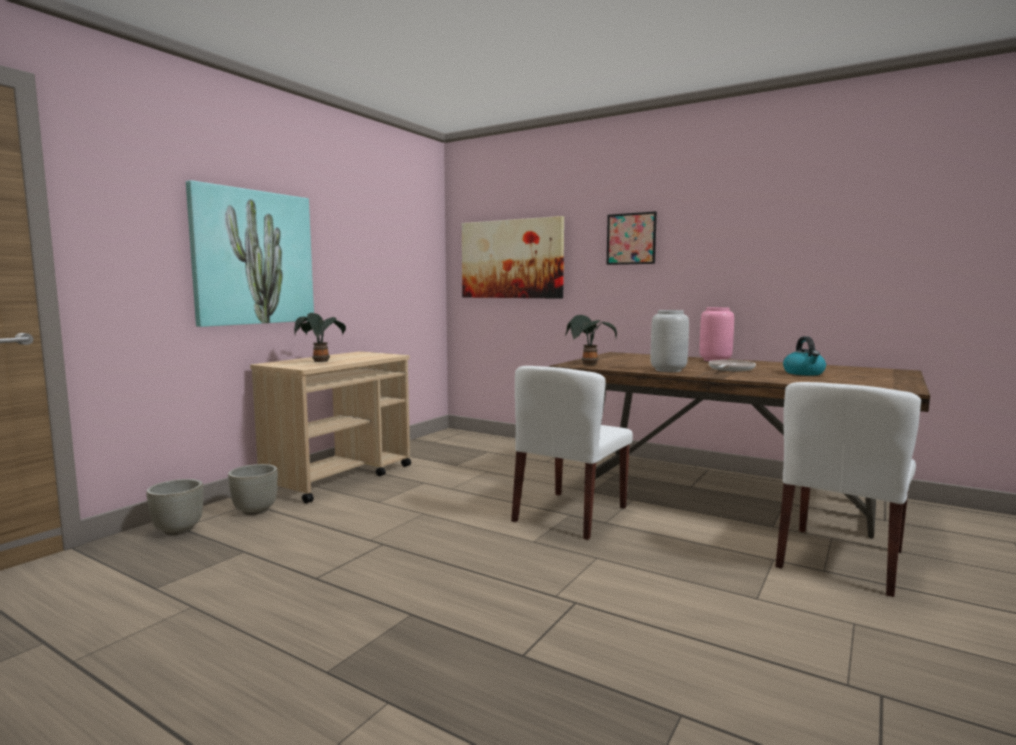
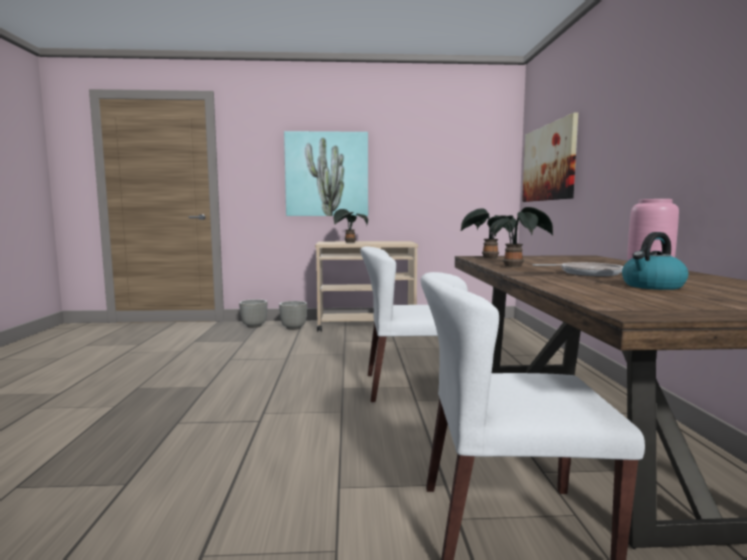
camera: 55 degrees right, 0 degrees up
(631, 238) = (618, 125): picture -> none
(668, 370) = (515, 267): grey vase -> potted plant

